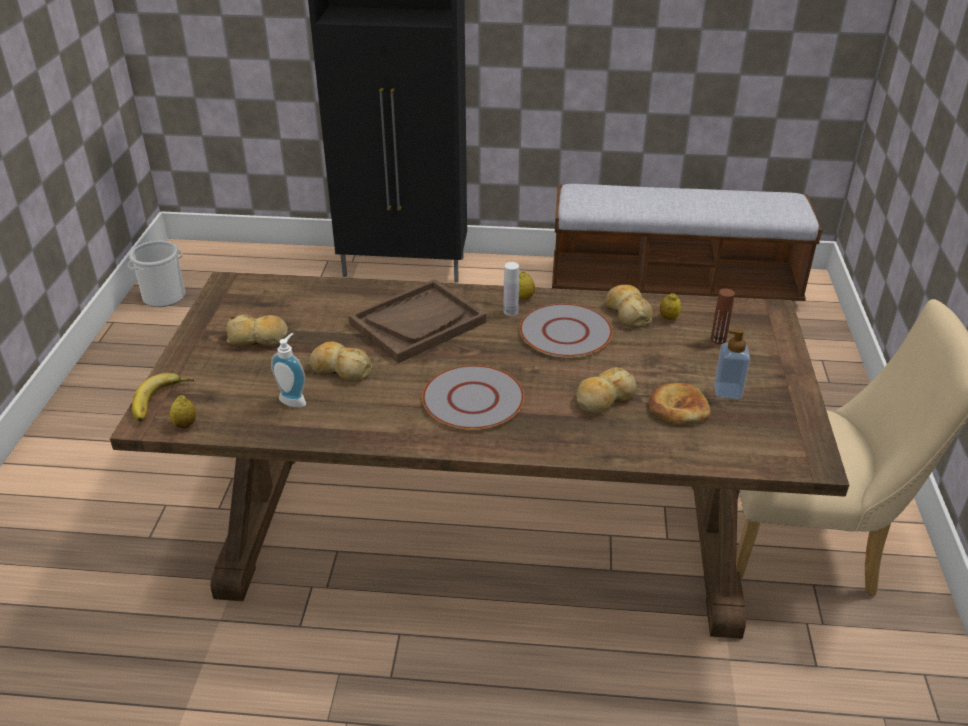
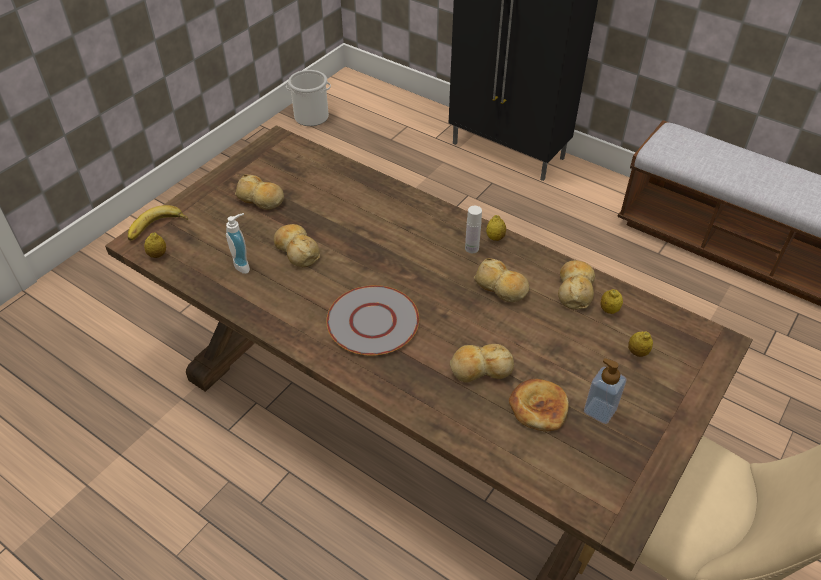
camera: 30 degrees right, 10 degrees up
(417, 323) = (388, 230): brown tray -> none
(565, 332) = (501, 287): grey plate -> bread
(718, 339) = (637, 352): brown bottle -> lemon

